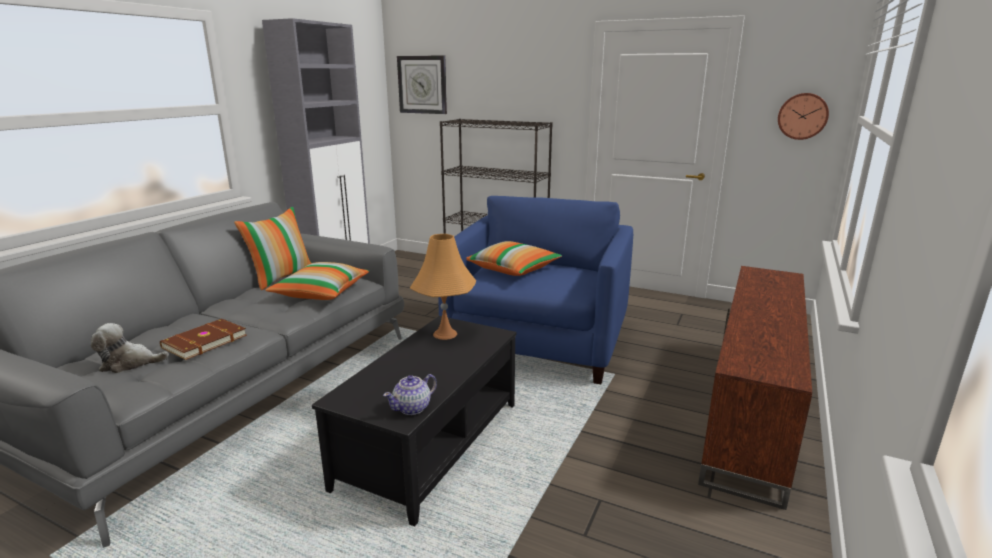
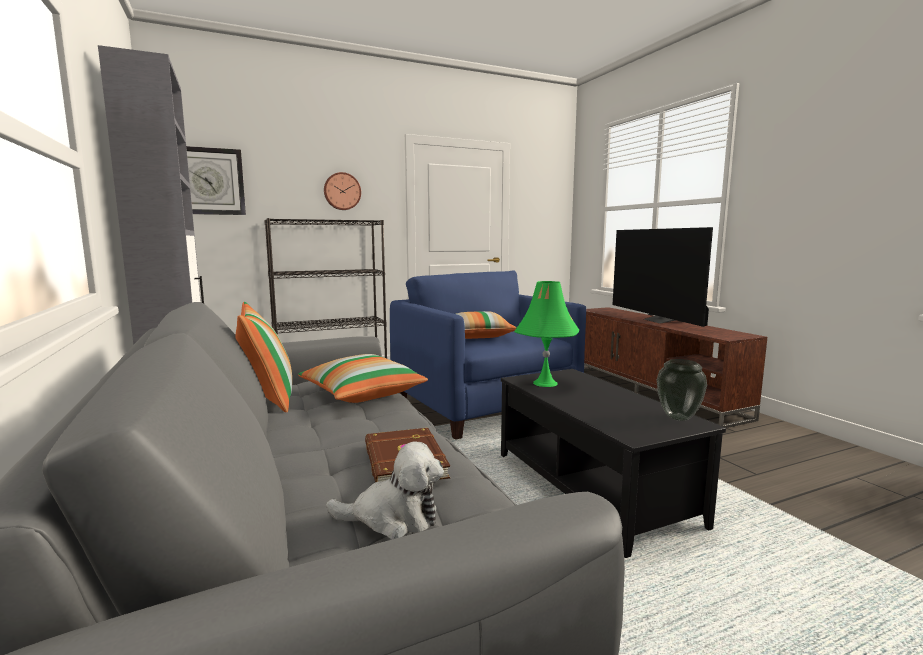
camera: 50 degrees left, 10 degrees down
(129, 363) = (393, 518): plush toy -> plush toy turned 120 degrees counterclockwise
(412, 408) = (678, 417): teapot -> vase
(445, 334) = (545, 383): orange table lamp -> green table lamp
(769, 314) = (659, 321): none -> television
(802, 116) = (548, 213): wall clock -> wall clock (342, 191)

